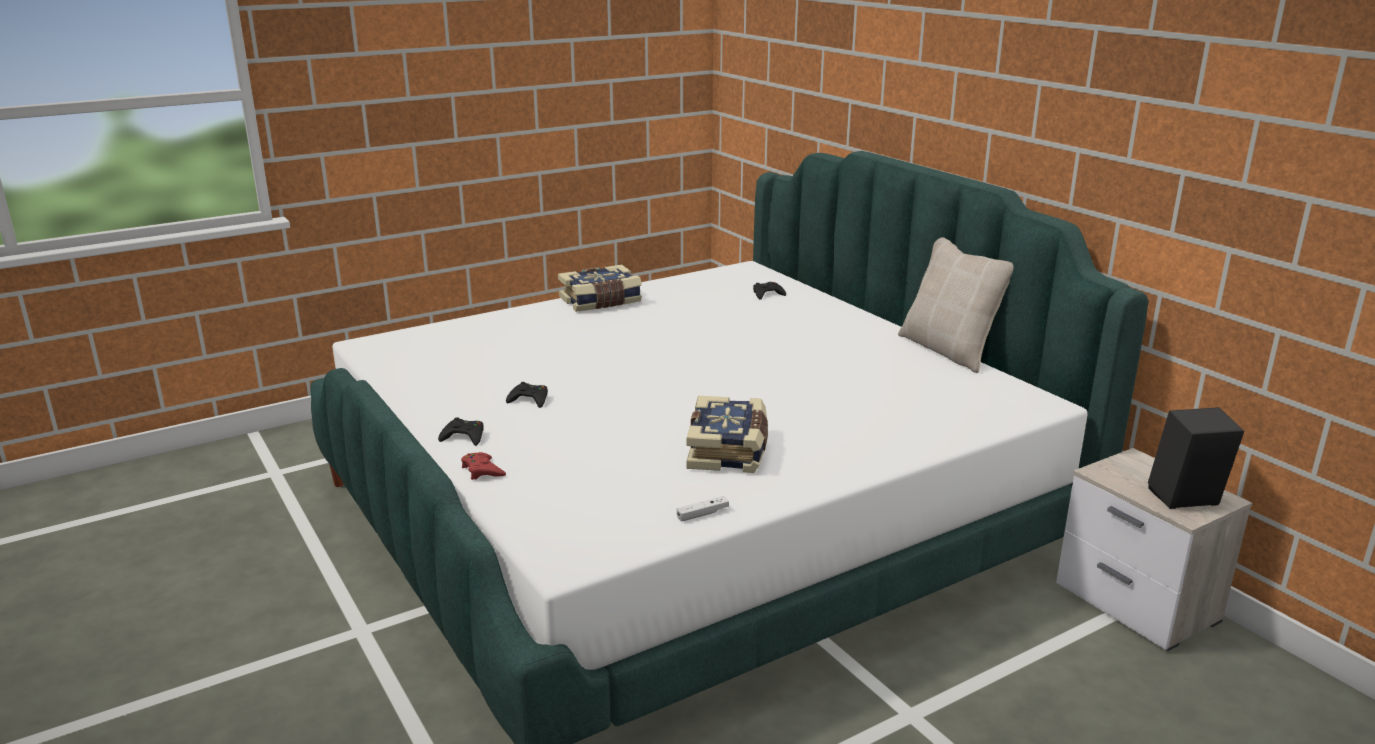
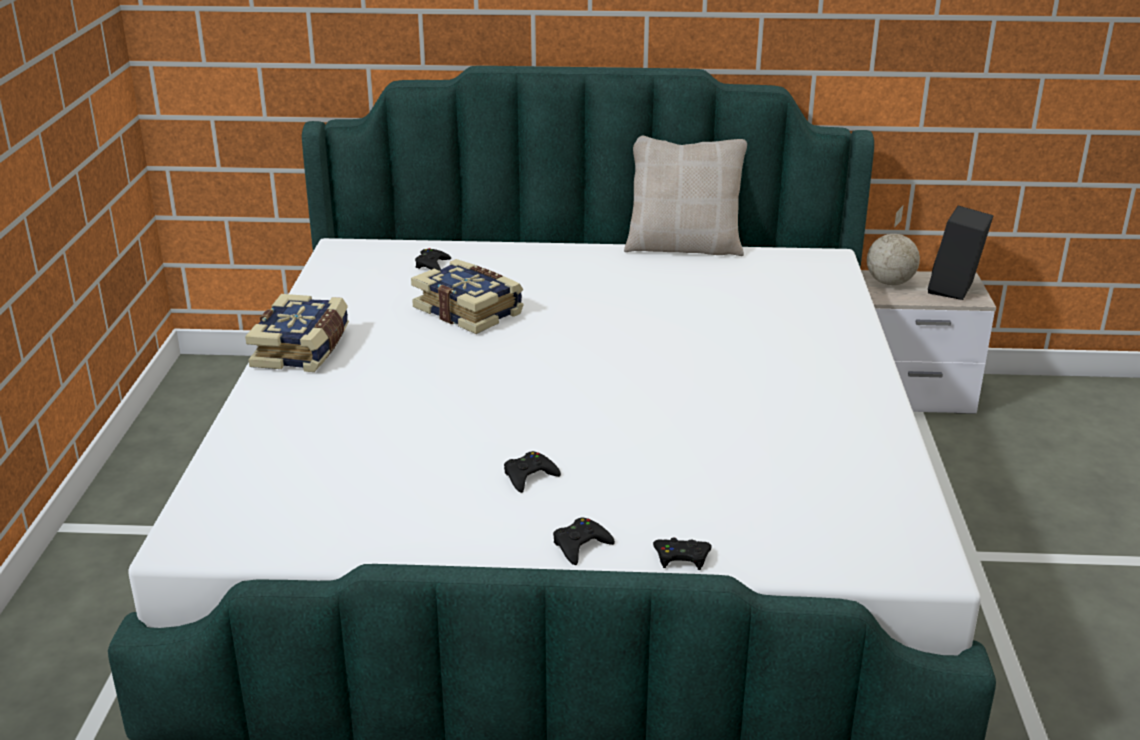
camera: 55 degrees left, 5 degrees up
(482, 470) = (681, 557): red game controller -> black game controller
(702, 514) = (890, 466): white game controller -> none
(729, 450) = (776, 410): book -> book (469, 311)
(1133, 466) = (890, 283): none -> globe

